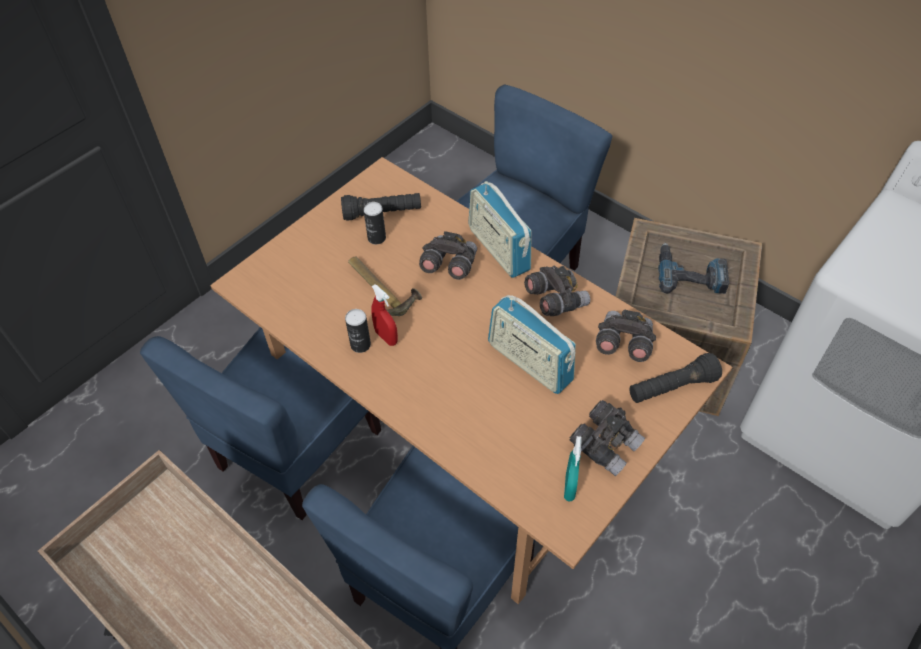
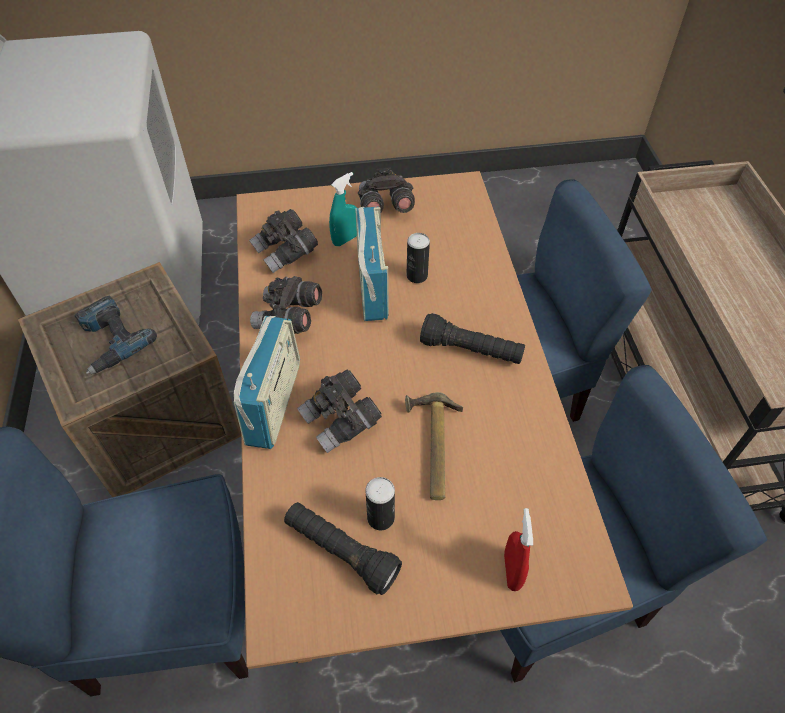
camera: 140 degrees left, 0 degrees up
(360, 345) = (503, 399): can -> can (417, 276)
(386, 337) = (472, 389): red spray bottle -> red spray bottle (512, 571)
(569, 487) = (437, 202): turquoise spray bottle -> turquoise spray bottle (345, 239)
(671, 388) = (295, 207): black flashlight -> black flashlight (471, 350)

